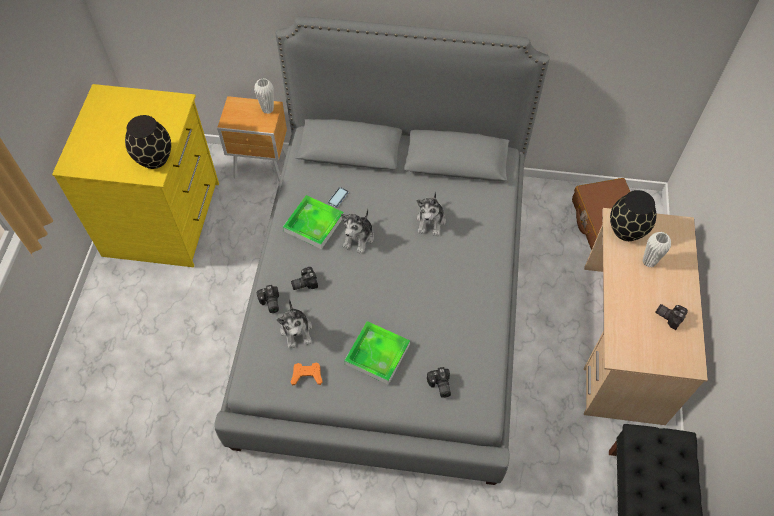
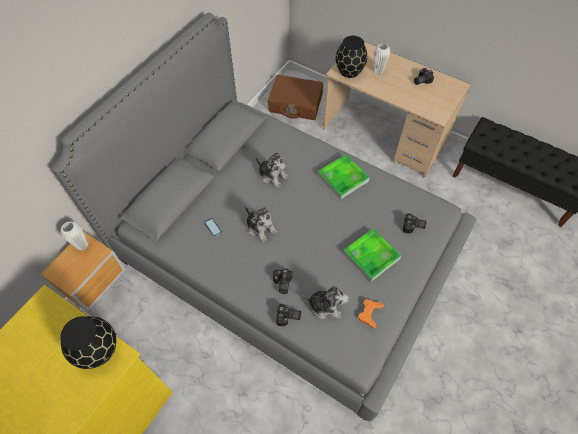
camera: 65 degrees left, 0 degrees up
(314, 224) = (228, 255): tray -> tray (342, 178)

